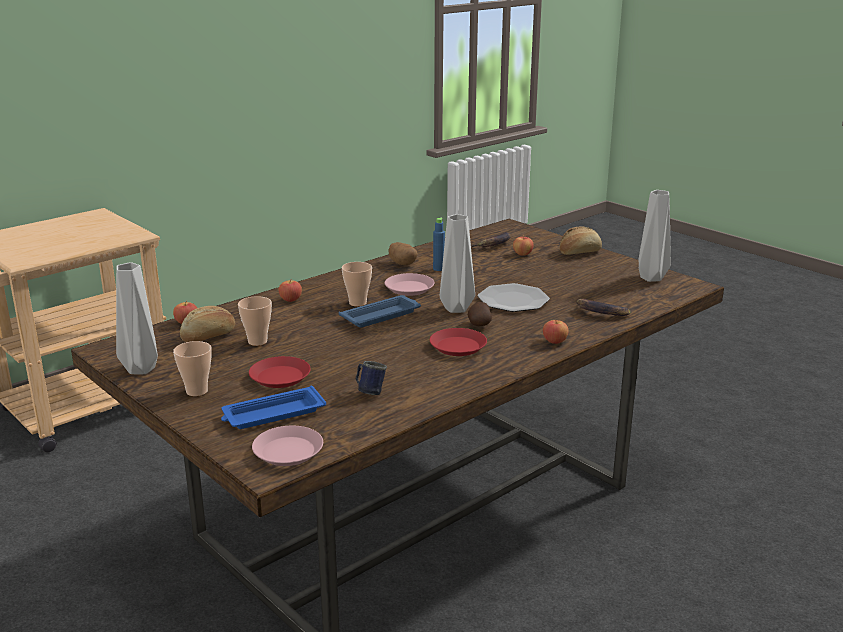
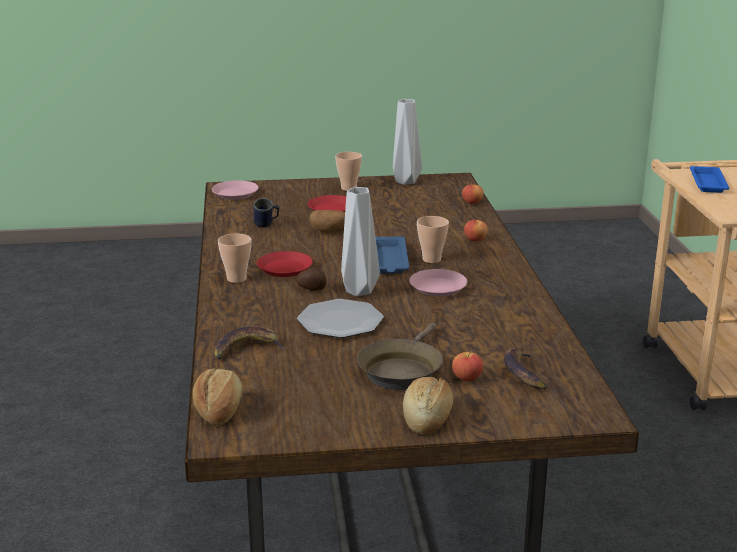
camera: 125 degrees right, 0 degrees up
(209, 336) = (434, 204): bread -> bread (218, 410)
(257, 341) = (402, 214): cup -> cup (236, 279)
(272, 414) = (284, 198): blue tray -> blue tray (707, 183)
(402, 263) = (515, 304): potato -> potato (329, 231)
(438, 269) = (475, 316): blue bottle -> none
(543, 268) = (401, 370): none -> brown frying pan
(554, 341) = (229, 305): apple -> none
(650, 278) = (280, 421): grey vase -> none

